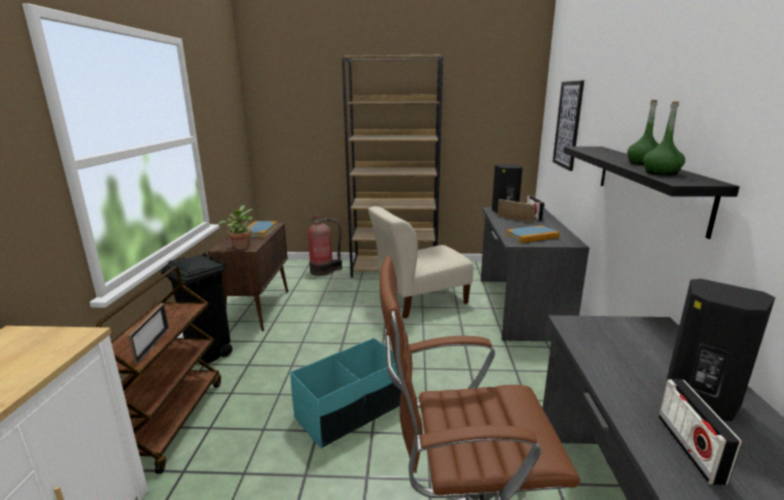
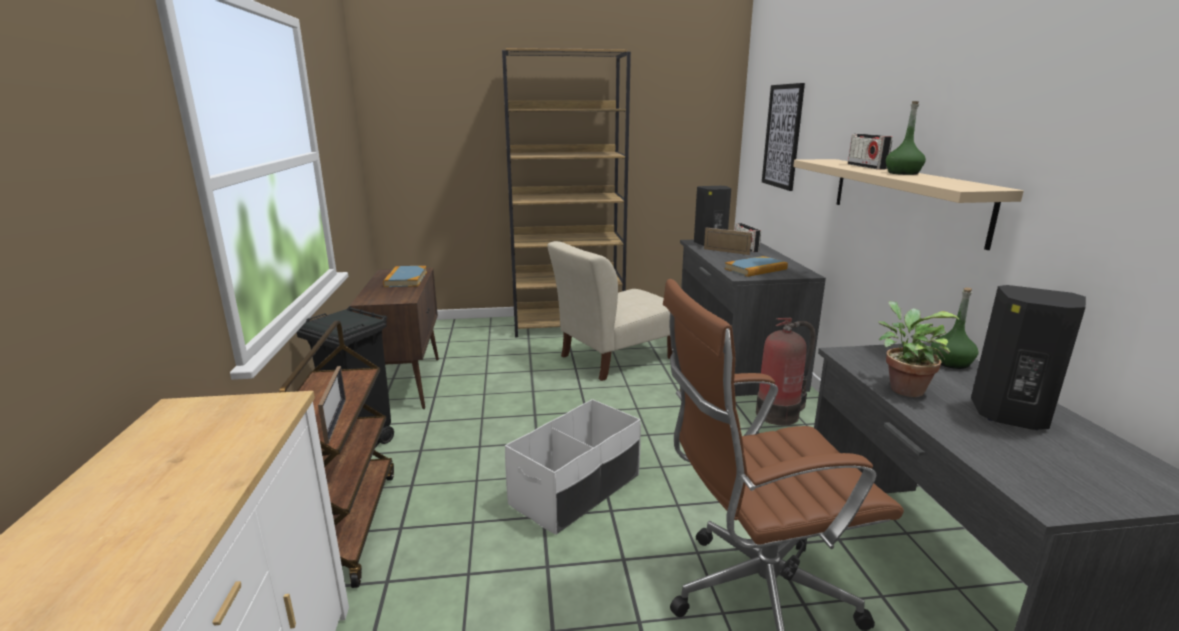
camera: 10 degrees left, 0 degrees up
(241, 246) = (393, 297): potted plant -> potted plant (902, 388)
(324, 271) = (476, 331): fire extinguisher -> fire extinguisher (780, 414)
(351, 411) = (576, 490): turquoise storage box -> white storage box
(648, 184) = (904, 197): black shelf -> beige shelf
(661, 173) = (934, 181): green bottle -> green bottle (951, 363)
(689, 448) = (1021, 456): radio -> radio (866, 166)

